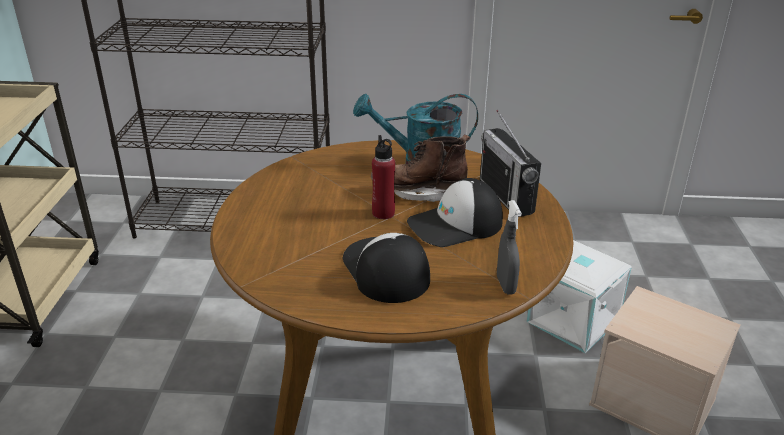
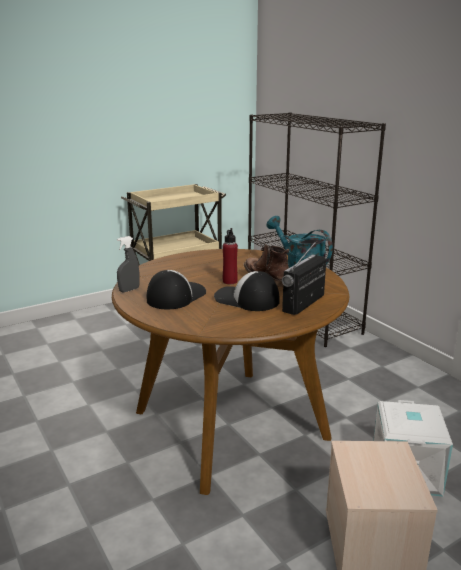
camera: 55 degrees right, 10 degrees down
(505, 285) = (203, 326): grey spray bottle -> grey spray bottle (129, 290)

